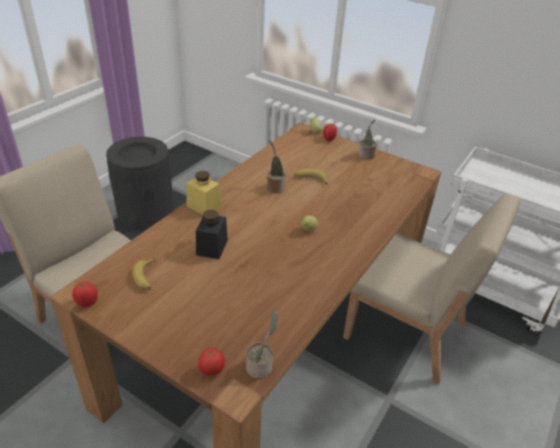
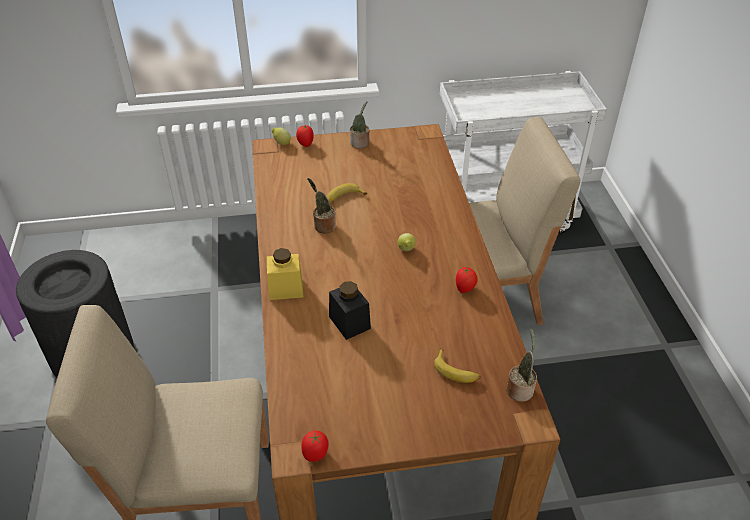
camera: 40 degrees left, 5 degrees up
(146, 277) = (333, 392): banana -> banana (456, 371)
(211, 371) = (492, 421): tomato -> tomato (465, 289)

